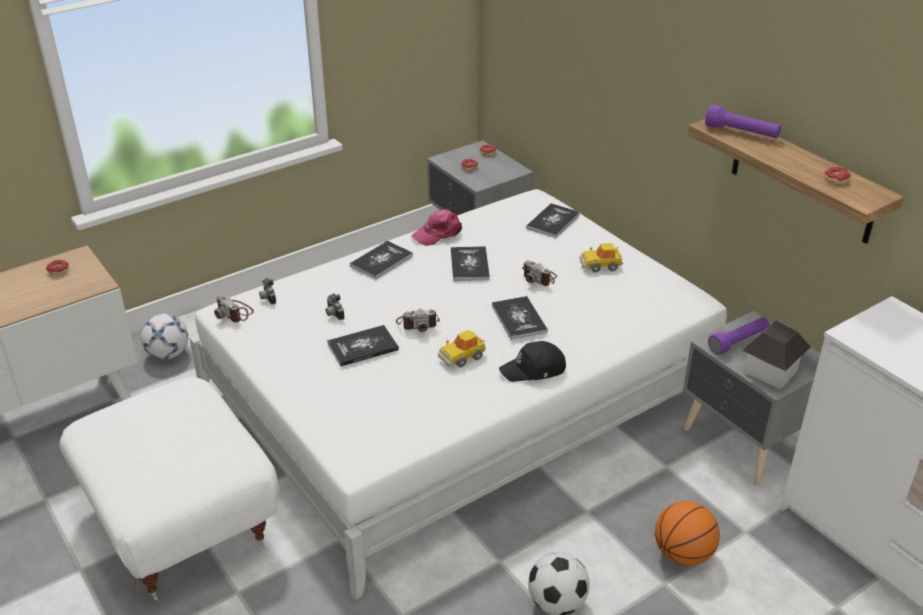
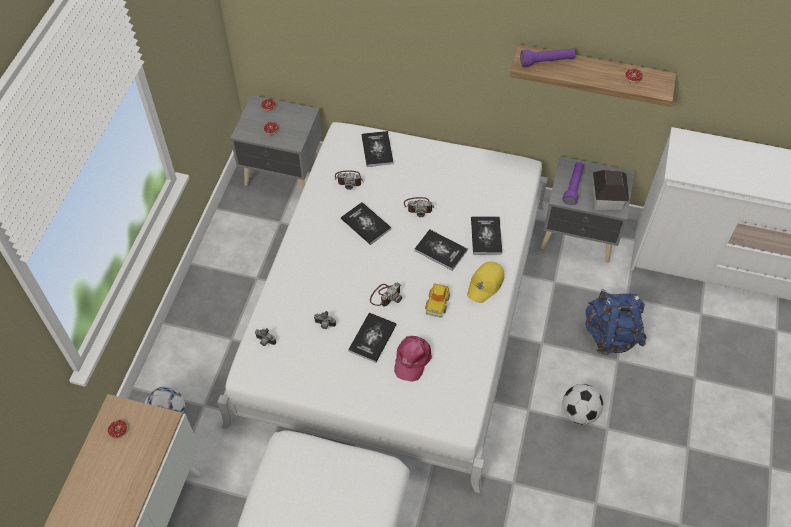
camera: 40 degrees left, 20 degrees up
(235, 312) = (257, 368): camera -> camera (349, 180)
(381, 261) = (305, 258): book -> book (486, 236)
(438, 233) = (314, 207): pink cap -> pink cap (412, 359)
(534, 370) = (486, 284): black cap -> yellow cap
(600, 265) = (445, 173): toy car -> none
(683, 554) = (610, 335): basketball -> blue backpack

